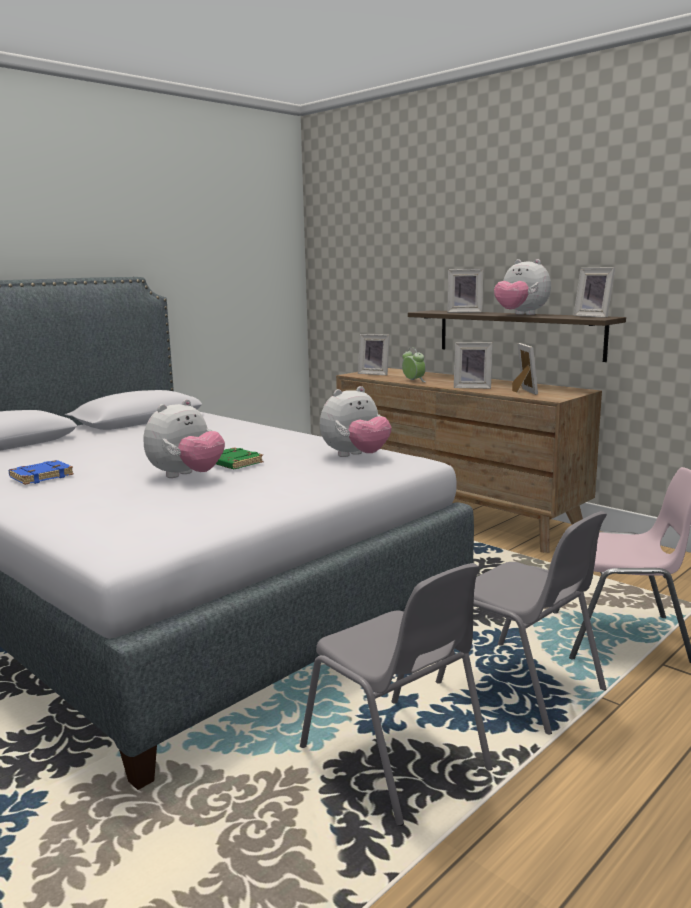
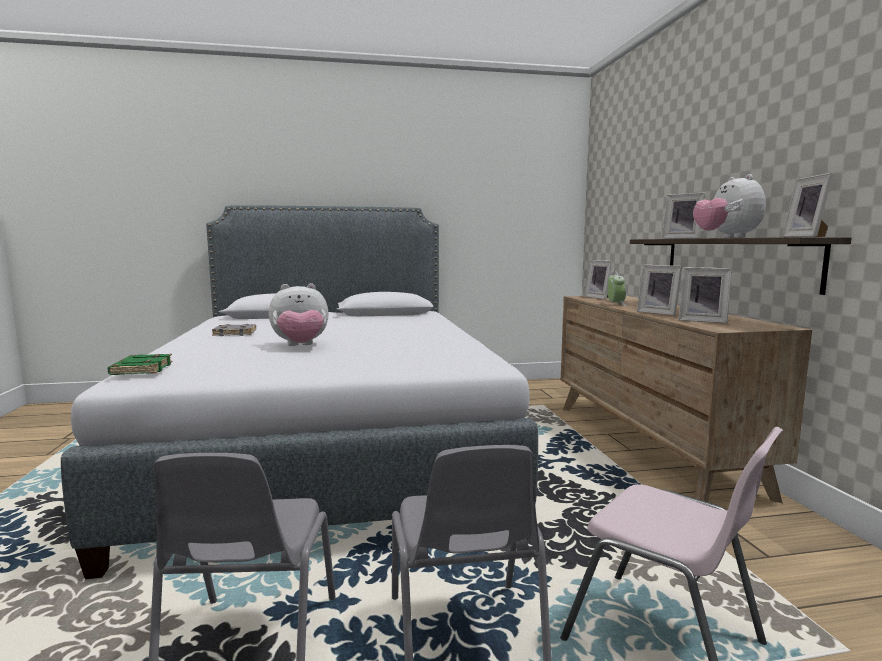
camera: 35 degrees right, 5 degrees down
(42, 476) = (235, 333): blue book -> grey book
(232, 463) = (355, 344): green book -> green book (141, 369)
(355, 456) = (452, 354): plush toy -> none
(522, 392) = (702, 321): picture frame -> picture frame turned 90 degrees clockwise

